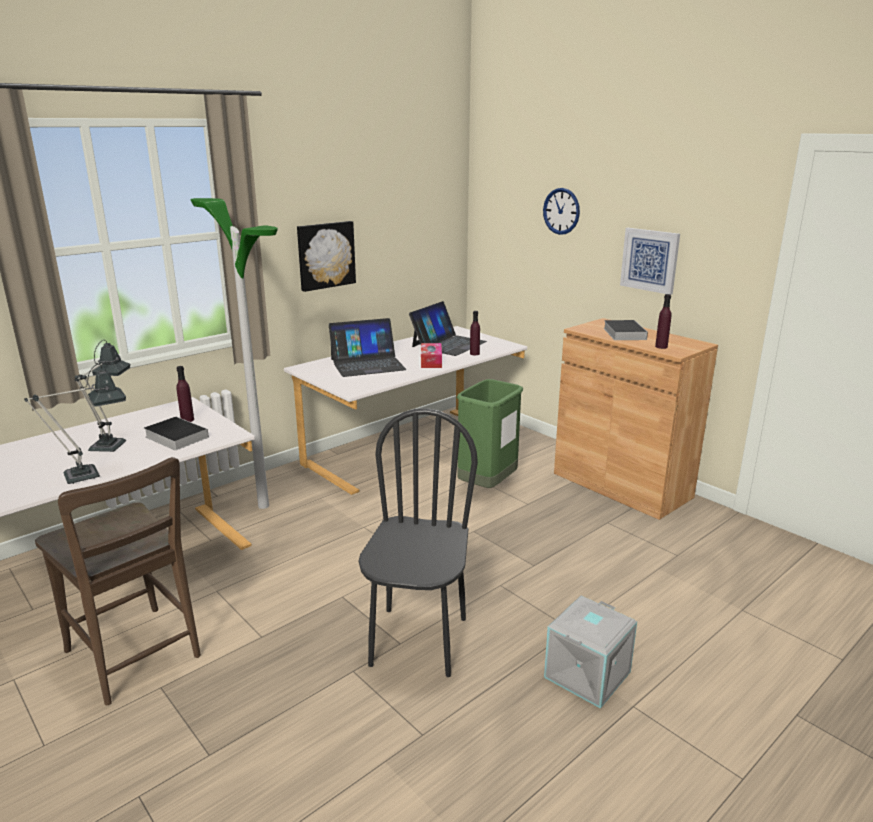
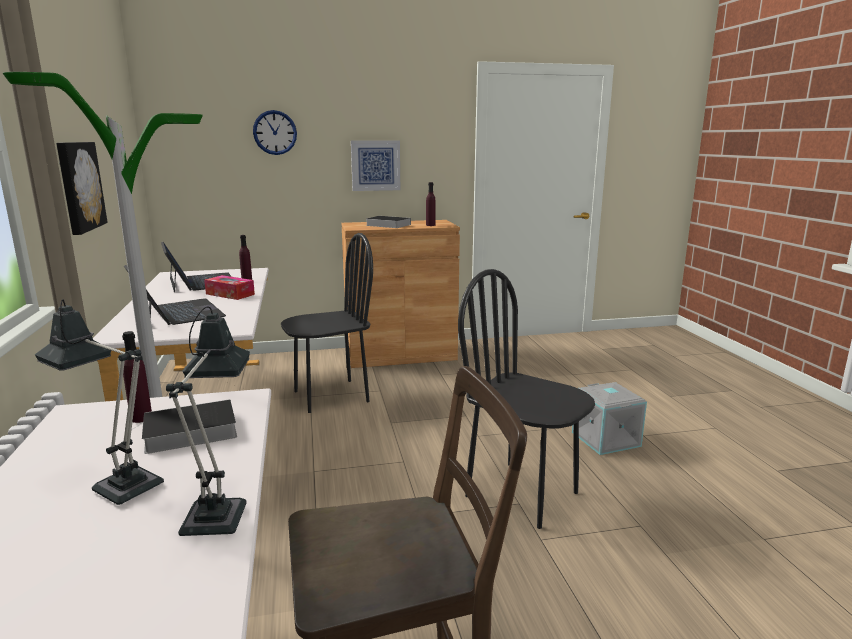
camera: 60 degrees left, 5 degrees down
(367, 364) = (177, 313): laptop -> laptop turned 45 degrees counterclockwise
(487, 486) = (331, 396): green trash can -> black chair

